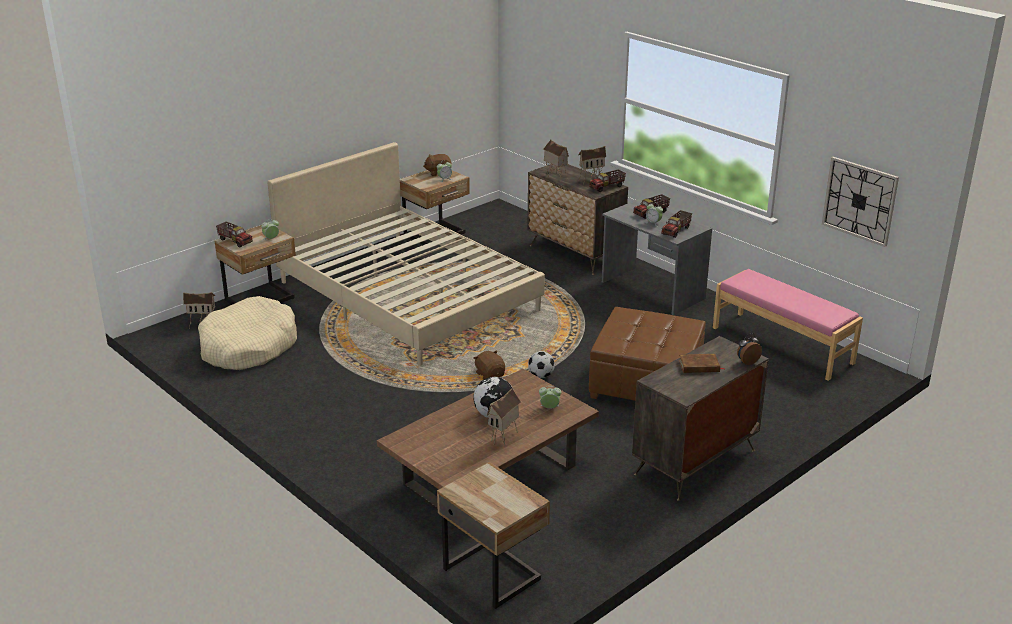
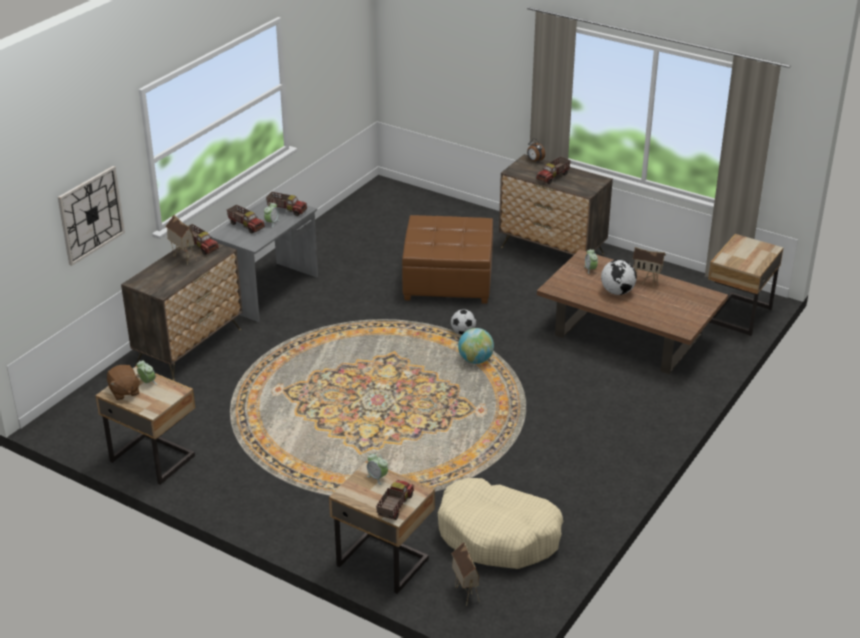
camera: 105 degrees left, 5 degrees up
(408, 295) = (330, 444): beige bed -> none
(490, 375) = (475, 360): brown plush toy -> globe
(555, 177) = (177, 280): toy house -> none
(699, 366) = (553, 177): brown book -> toy truck
(782, 345) = (354, 223): pink bench -> none
(859, 201) = (337, 76): wall clock -> wall clock (91, 215)

